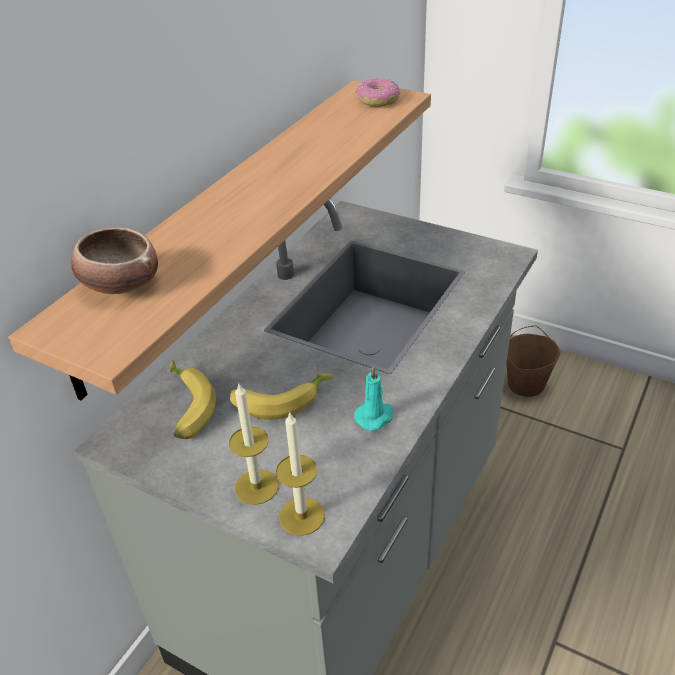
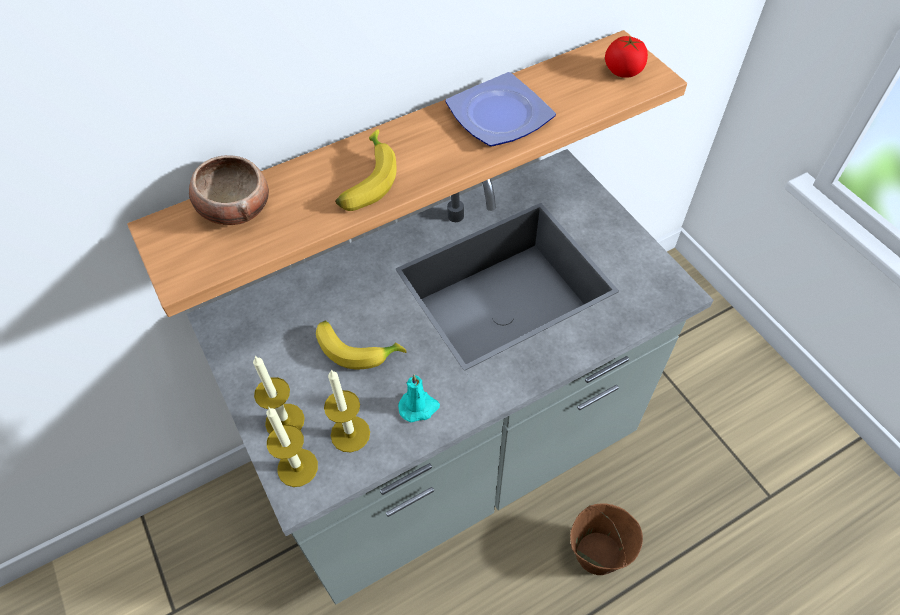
camera: 30 degrees right, 15 degrees up
(186, 407) = (285, 316): banana -> banana (366, 180)
(305, 152) = (497, 115): none -> plate
(330, 465) = (350, 434): none -> candle
(377, 100) = (623, 71): donut -> tomato
(525, 384) = (721, 381): brown bucket -> brown bucket (596, 553)

